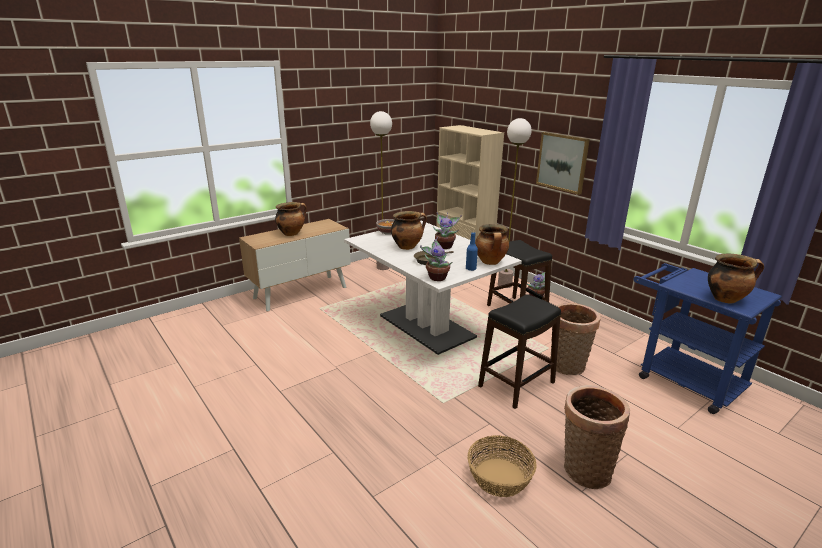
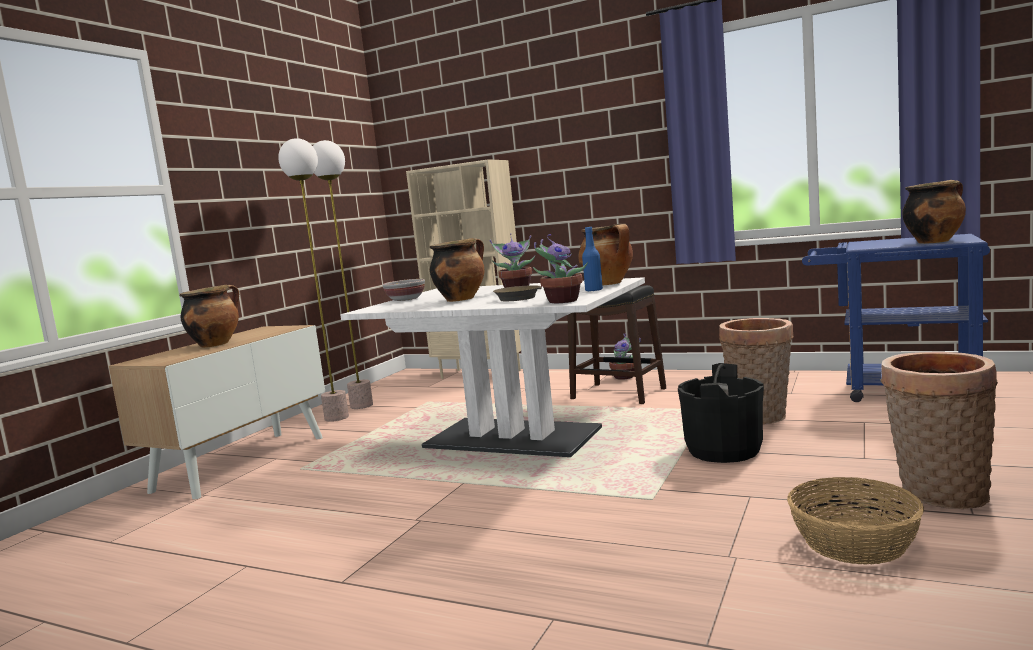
camera: 25 degrees left, 15 degrees down
(505, 285) = (567, 378): floor lamp -> floor lamp (337, 417)
(517, 384) = (724, 450): black stool -> black bucket
(562, 162) = (611, 174): picture -> none

